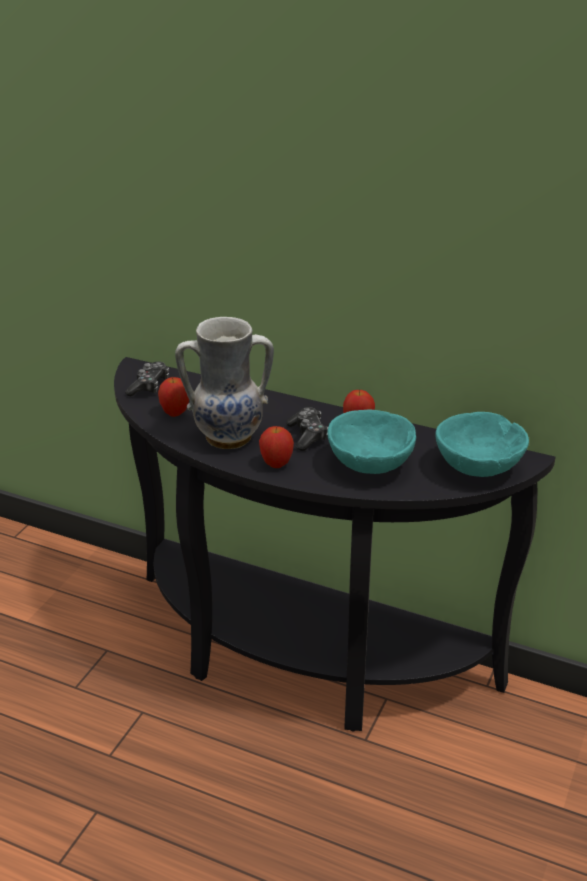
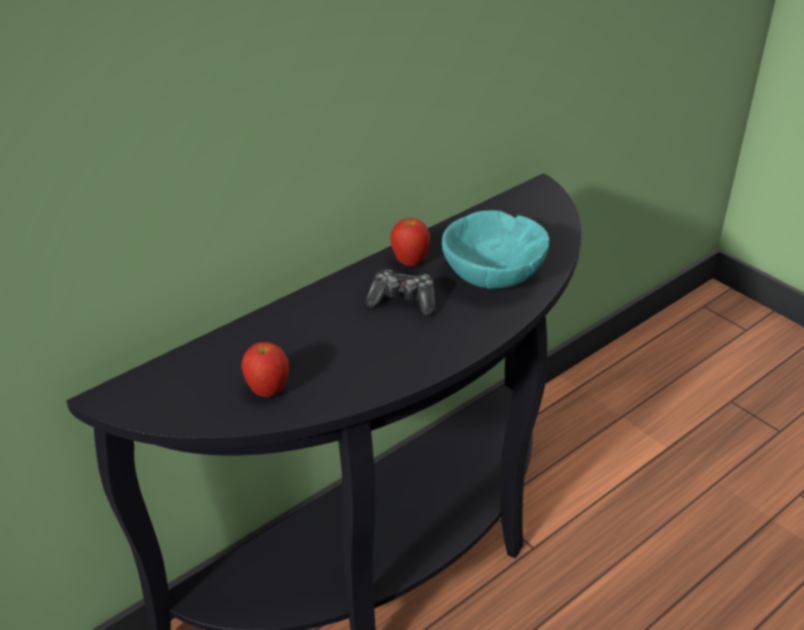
camera: 65 degrees left, 5 degrees up
(149, 386) = (176, 397): game controller -> none
(228, 436) = (359, 360): vase -> none
(276, 464) = (446, 340): apple -> none
(478, 468) = (537, 217): turquoise bowl -> none

